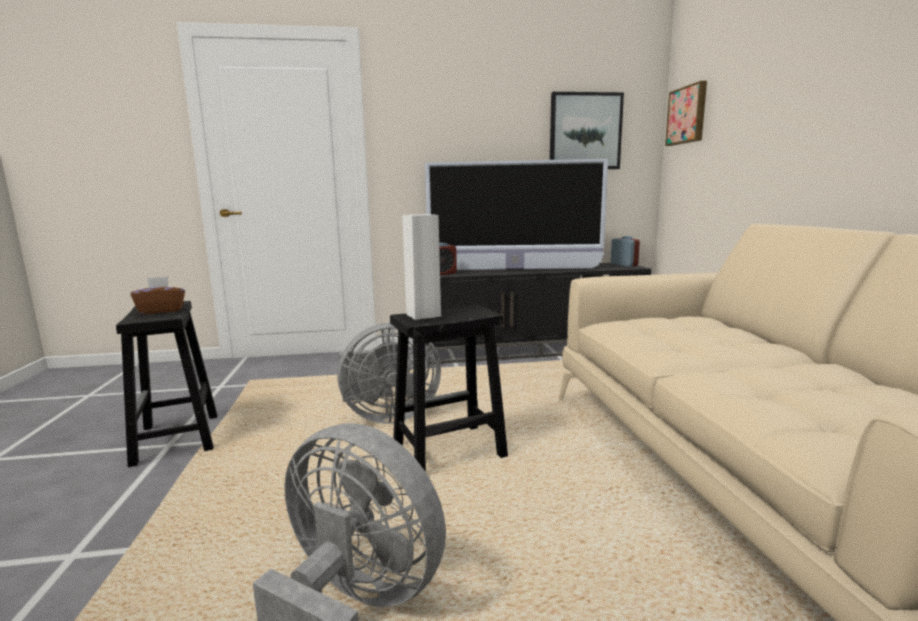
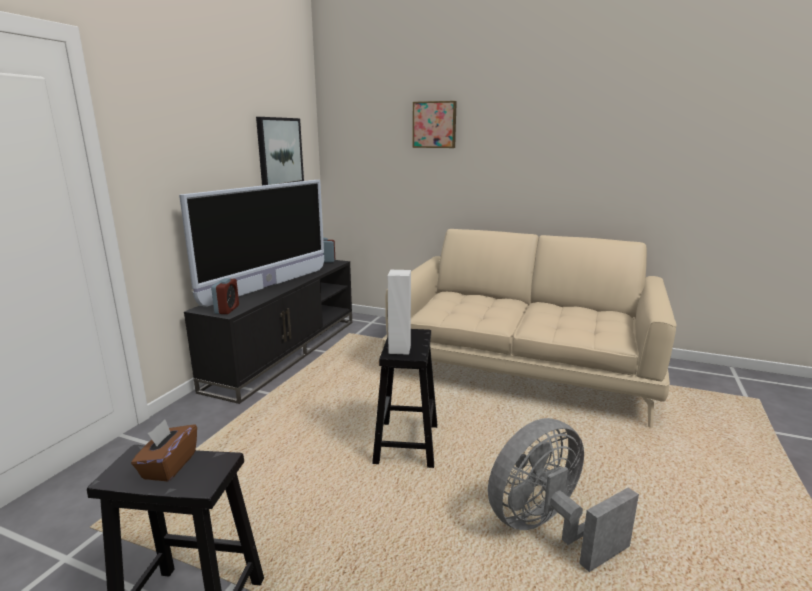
camera: 60 degrees left, 5 degrees up
(387, 416) = (318, 454): grey fan -> none
(687, 115) = (347, 141): picture -> picture (434, 125)

